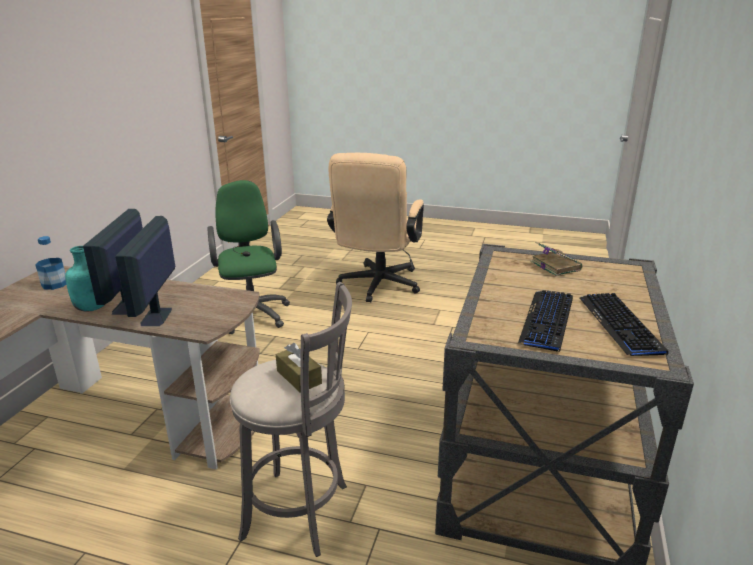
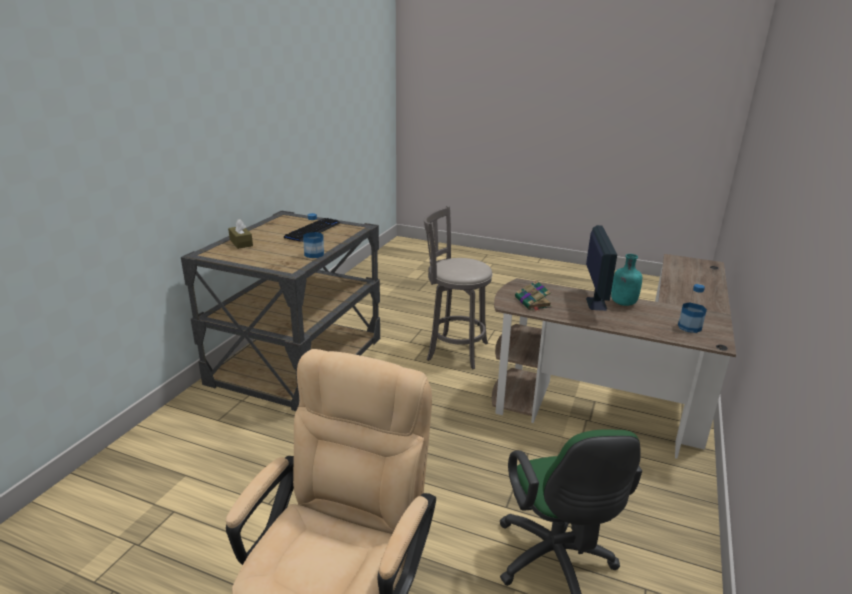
camera: 175 degrees left, 0 degrees up
(156, 317) = (564, 294): monitor -> none
(299, 377) = (454, 266): brown tissue box -> brown tissue box (241, 243)
(495, 274) = (314, 254): none -> bottle
(554, 265) = (262, 257): book -> book (533, 303)
(620, 325) = (276, 227): keyboard -> none

